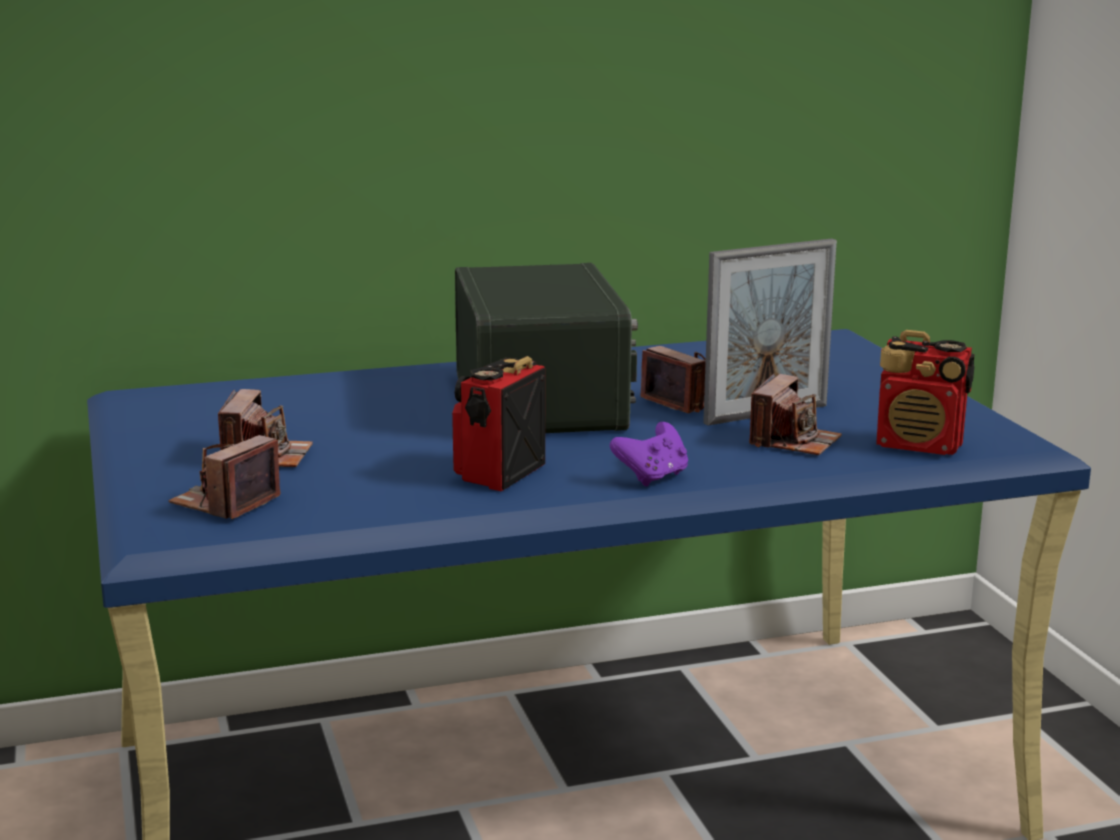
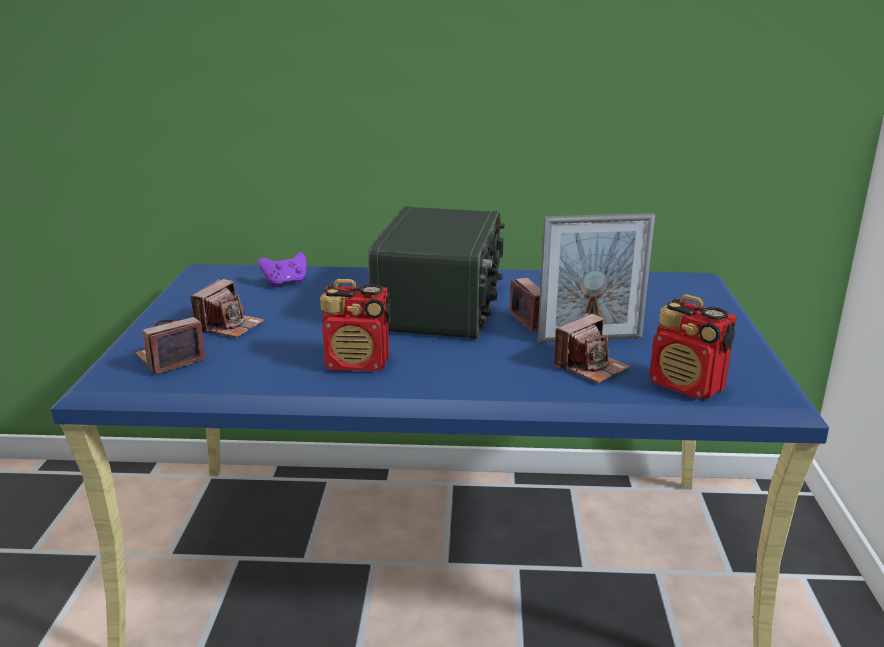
camera: 20 degrees right, 5 degrees up
(499, 474) = (358, 363): radio -> radio turned 135 degrees counterclockwise
(652, 477) = (460, 383): purple game controller -> purple game controller (285, 283)

